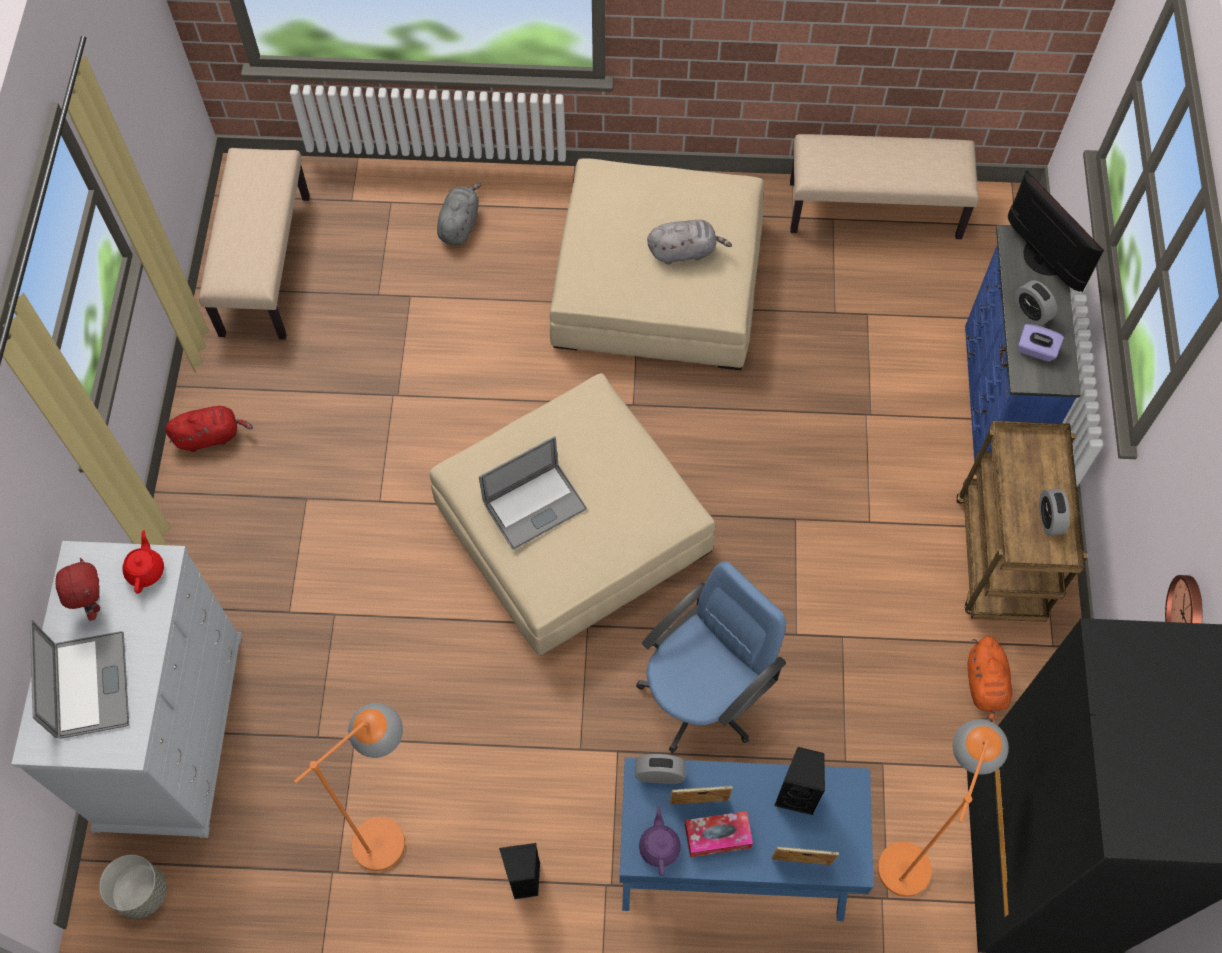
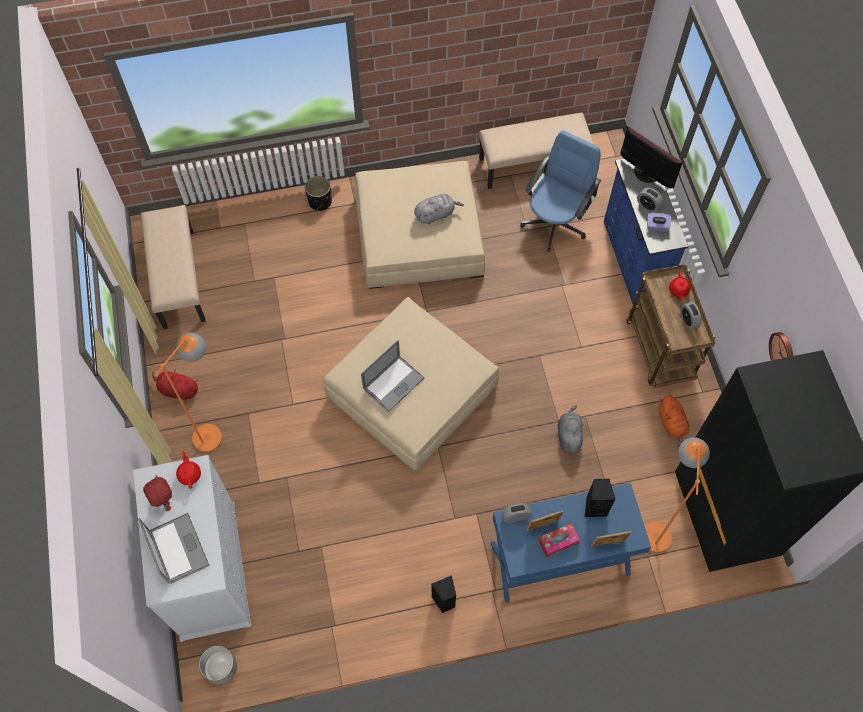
camera: 15 degrees left, 0 degrees up
(211, 436) = (177, 390): red plush toy -> red plush toy turned 135 degrees counterclockwise
(393, 830) = (360, 593): orange floor lamp -> orange floor lamp (213, 429)
(459, 224) = (290, 227): grey plush toy -> grey plush toy (569, 436)
(517, 194) = (320, 202): none -> black planter
(659, 847) = (527, 556): purple teapot -> none
(703, 696) = (516, 470): blue office chair -> blue office chair (555, 223)
(1046, 465) = (678, 290): none -> red teapot

